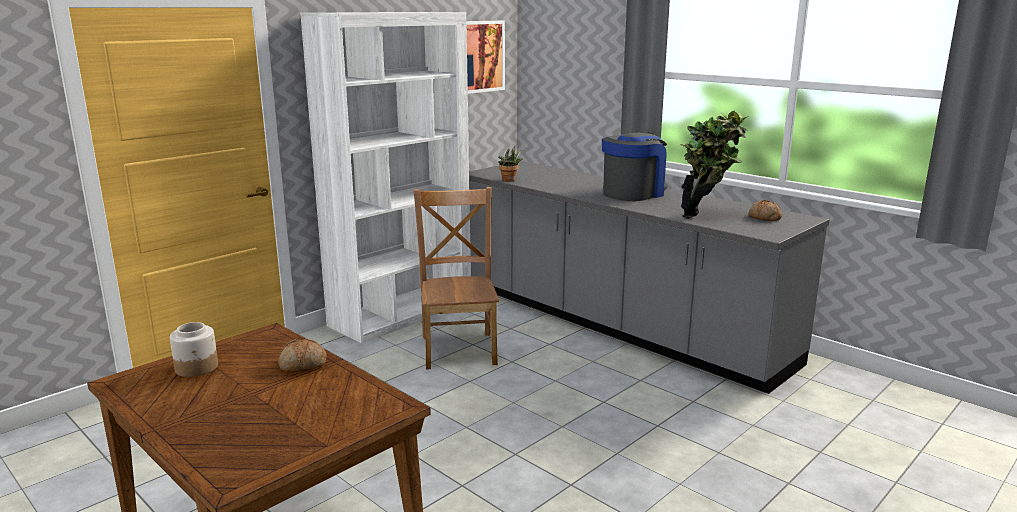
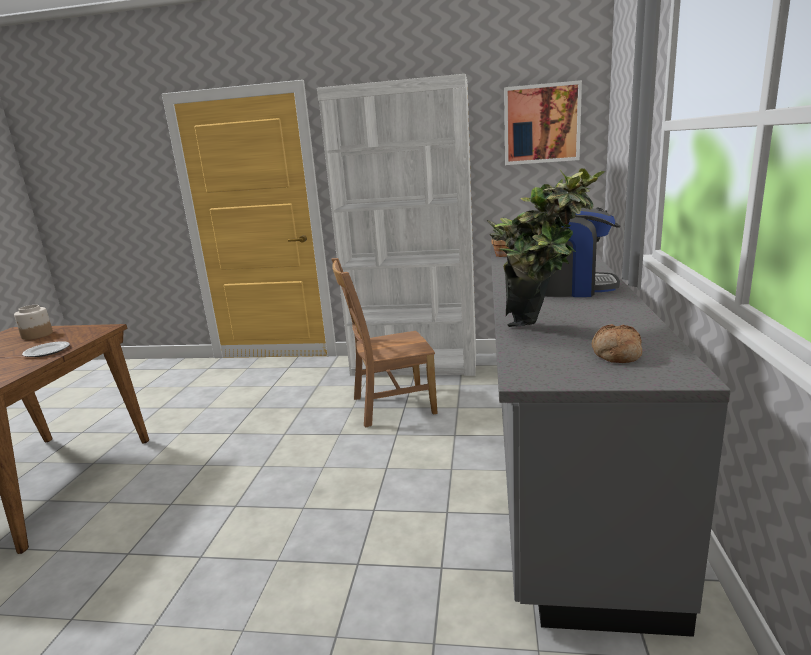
camera: 55 degrees right, 0 degrees up
(302, 365) = (46, 351): bread -> plate
(459, 348) = (389, 406): brown chair -> brown chair turned 150 degrees counterclockwise

